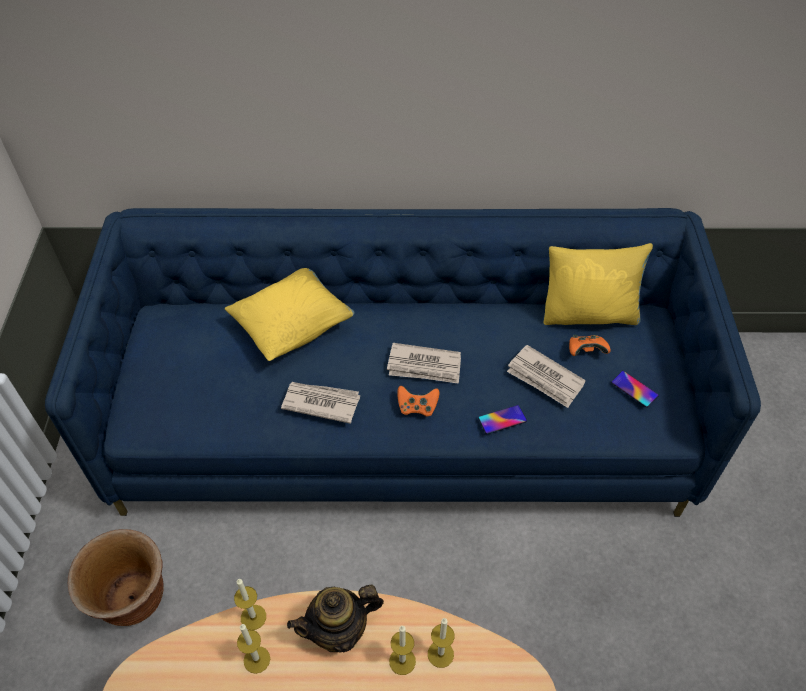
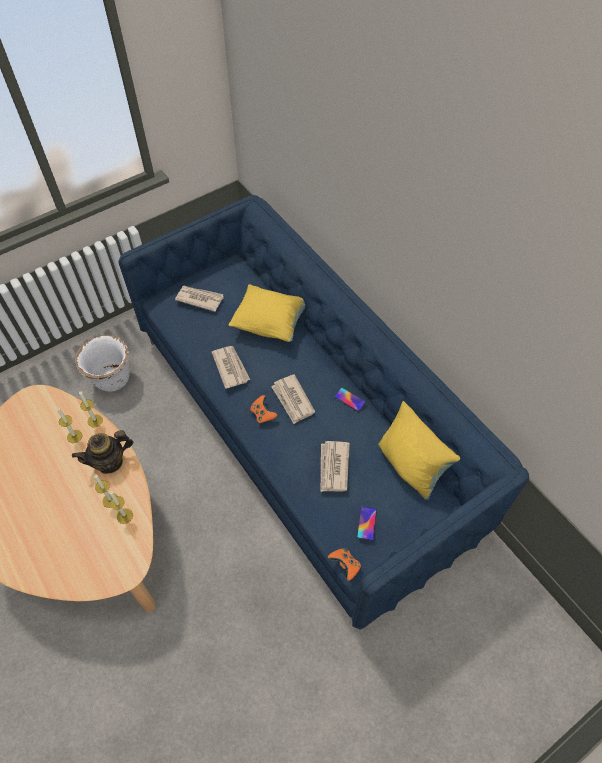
camera: 55 degrees right, 5 degrees up
(134, 600) = (112, 380): brown planter -> white planter
(179, 378) = (199, 299): none -> newspaper
(339, 631) = (110, 462): teapot -> teapot turned 60 degrees counterclockwise
(502, 419) = (287, 461): phone -> phone (349, 399)
(586, 351) = (374, 479): orange game controller -> orange game controller (345, 565)

